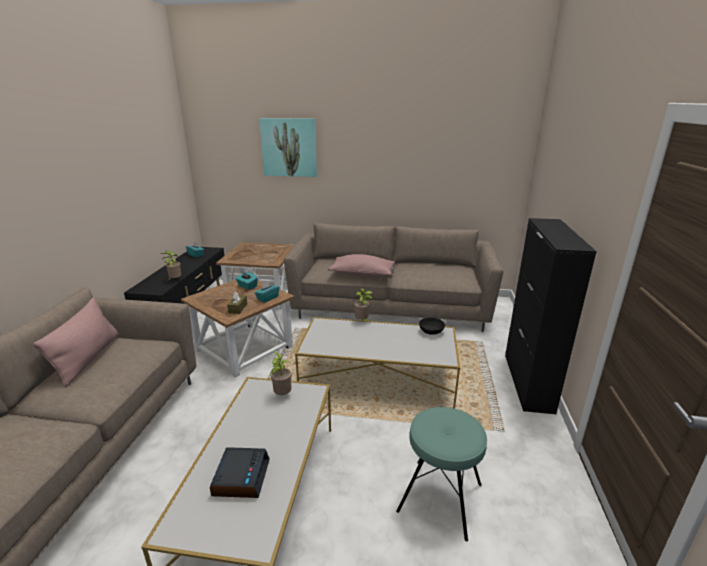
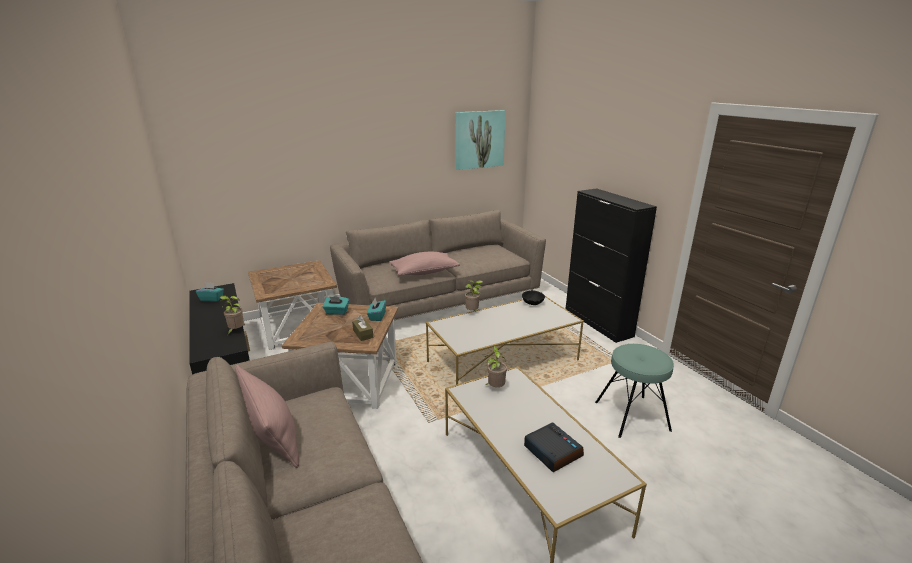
camera: 35 degrees left, 0 degrees up
(289, 147) = (302, 150): picture -> picture (479, 139)

